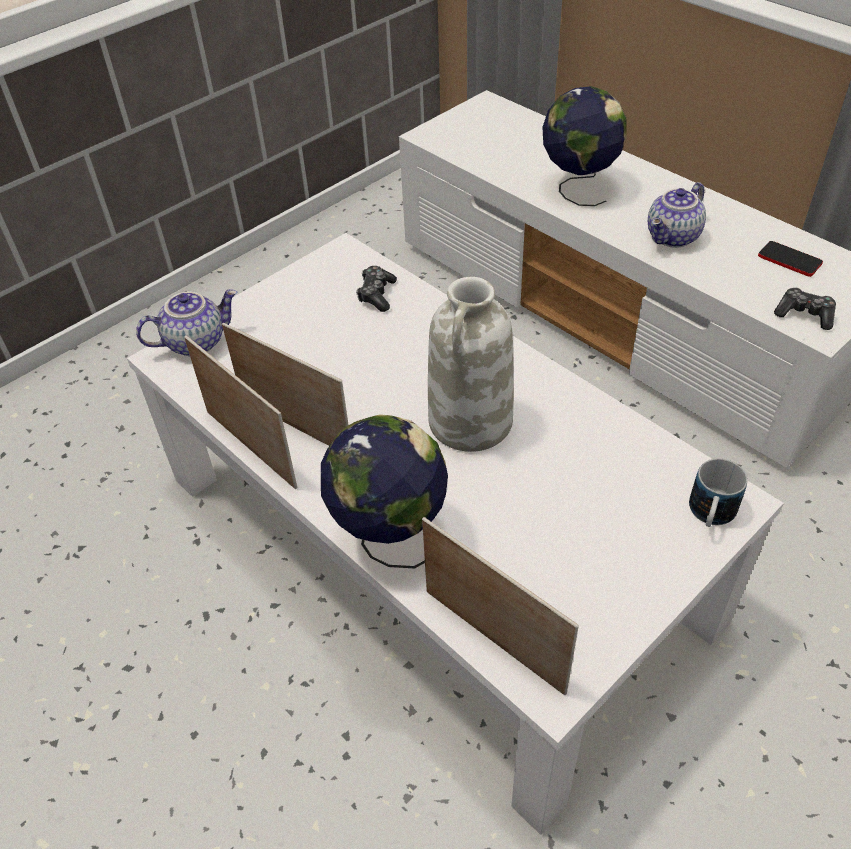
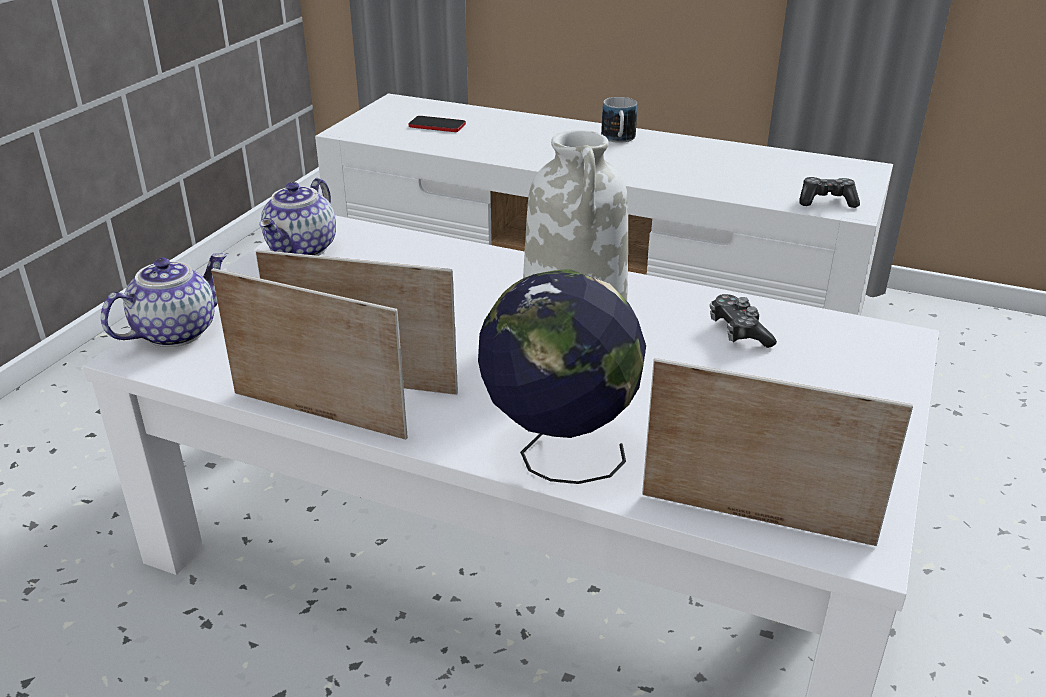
camera: 25 degrees left, 15 degrees down
(376, 295) = (384, 253): game controller -> game controller (738, 331)
(578, 188) = (539, 147): globe -> none
(673, 237) = (661, 168): teapot -> teapot (303, 250)
(710, 515) = (882, 355): mug -> mug (618, 139)
(789, 260) = (780, 167): phone -> phone (437, 125)

